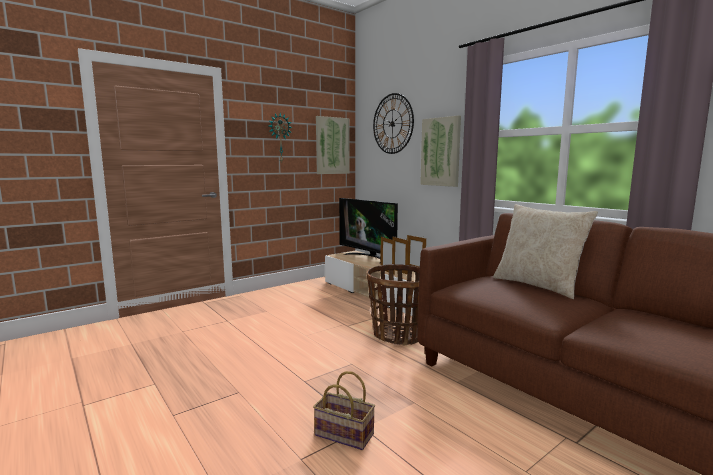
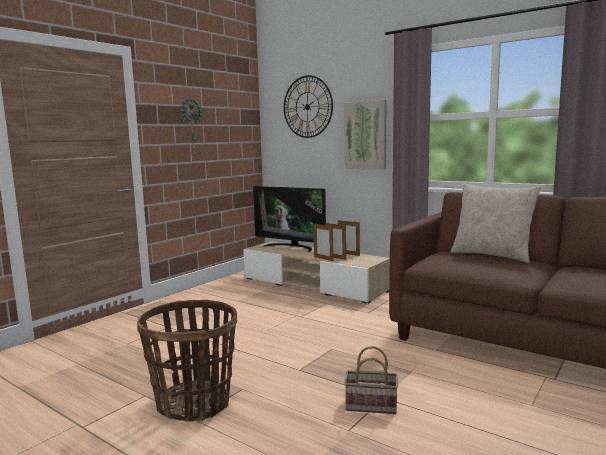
camera: 15 degrees left, 0 degrees up
(332, 145) = (239, 130): picture -> none
(398, 335) = (357, 318): basket -> basket (194, 403)

